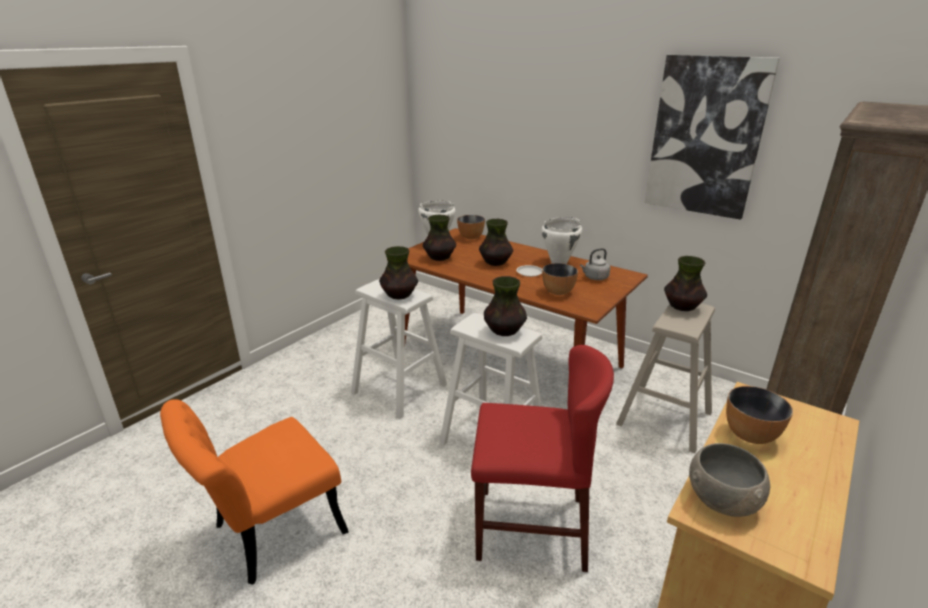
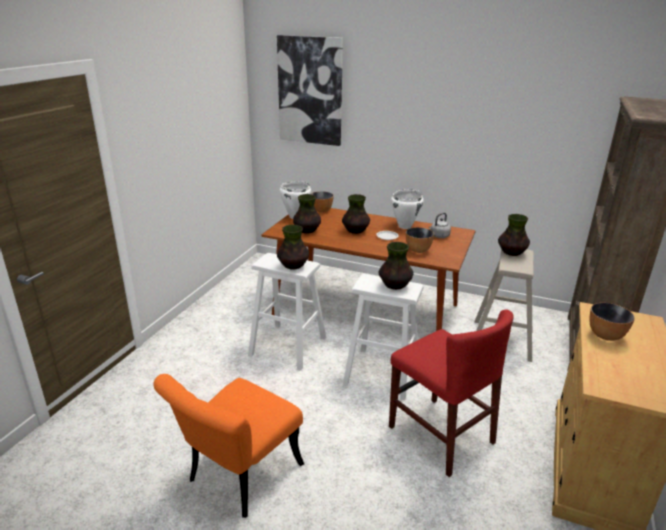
camera: 15 degrees left, 0 degrees up
(530, 528) = (440, 434): red chair -> red chair turned 60 degrees clockwise
(705, 137) = (512, 122): picture -> picture (310, 91)
(722, 498) = (609, 377): grey bowl -> none

